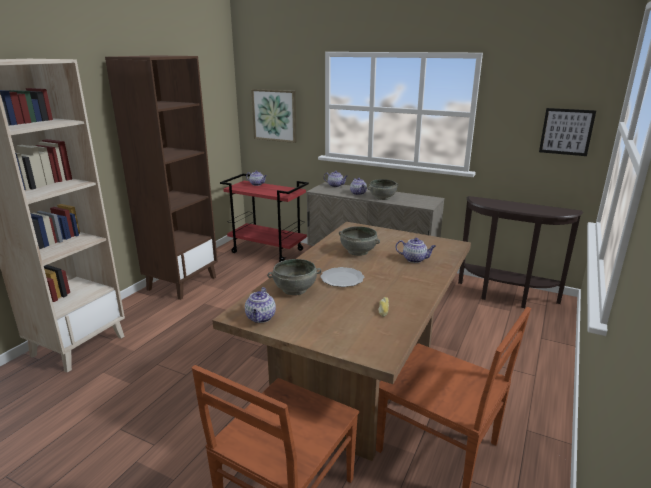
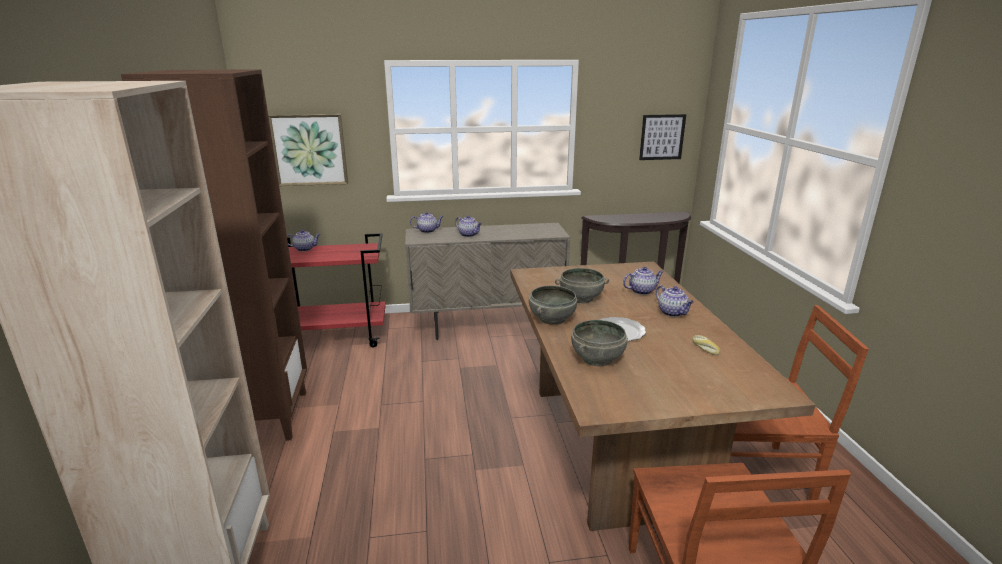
camera: 35 degrees left, 0 degrees up
(261, 318) = (624, 402): teapot -> teapot (673, 313)
(382, 197) = (501, 234): grey bowl -> grey bowl (551, 318)

